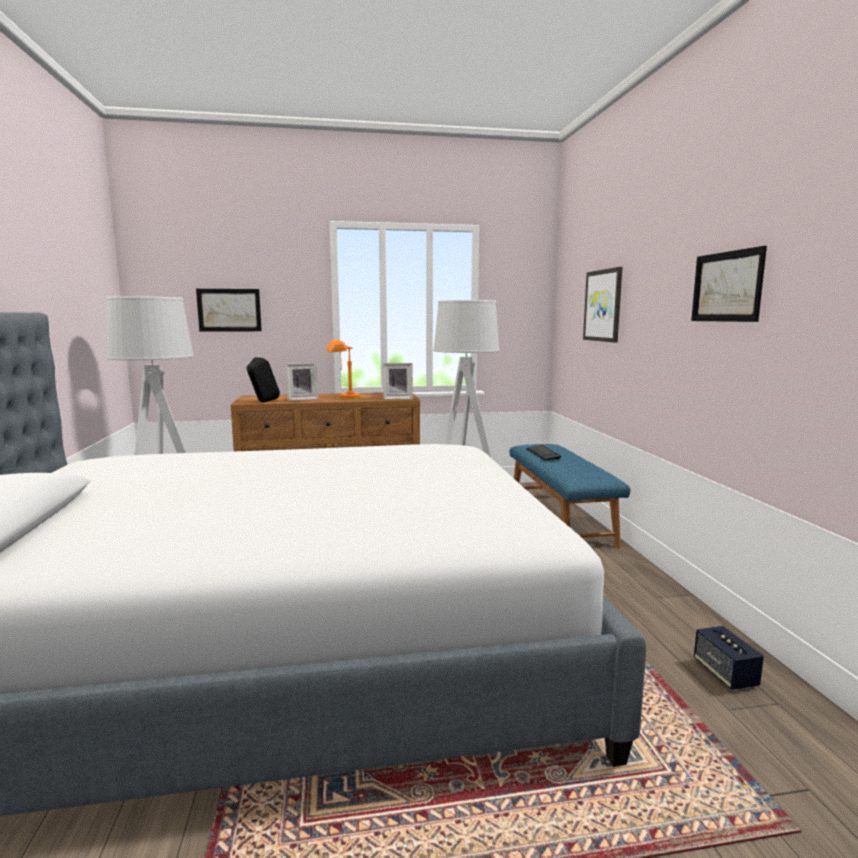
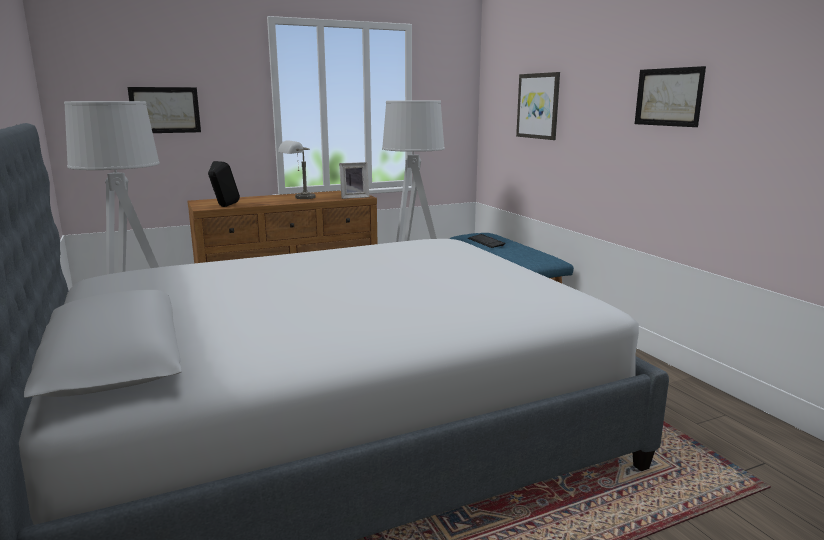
camera: 15 degrees left, 5 degrees up
(302, 399) = (260, 202): picture frame -> none
(343, 397) = (299, 198): orange table lamp -> grey table lamp
(725, 674) = (683, 401): speaker -> none

